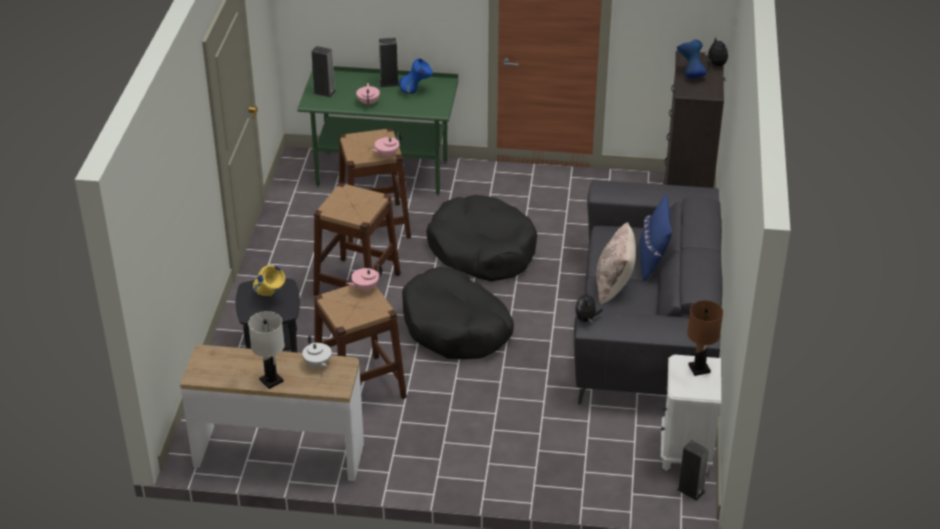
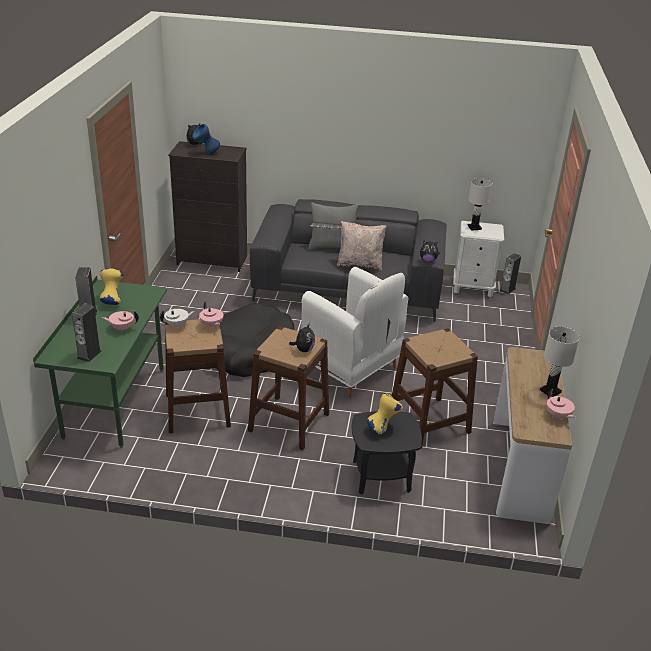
camera: 90 degrees left, 5 degrees down
(317, 364) = (522, 367): white teapot -> white teapot (177, 325)
(346, 212) = (303, 350): none -> plush toy
(365, 287) = (416, 341): pink teapot -> pink teapot (558, 416)
(416, 91) = (112, 301): blue vase -> yellow vase
(456, 327) = (351, 370): black dog bed -> white armchair
(653, 261) = (332, 248): blue pillow -> grey pillow
(699, 369) = (474, 227): brown table lamp -> white table lamp

